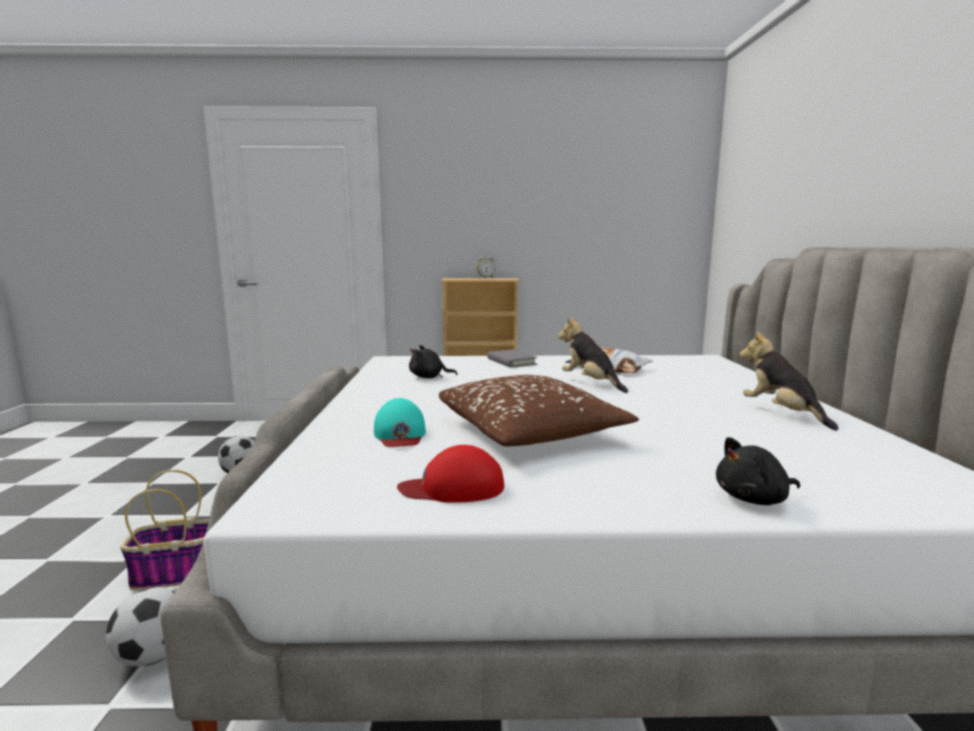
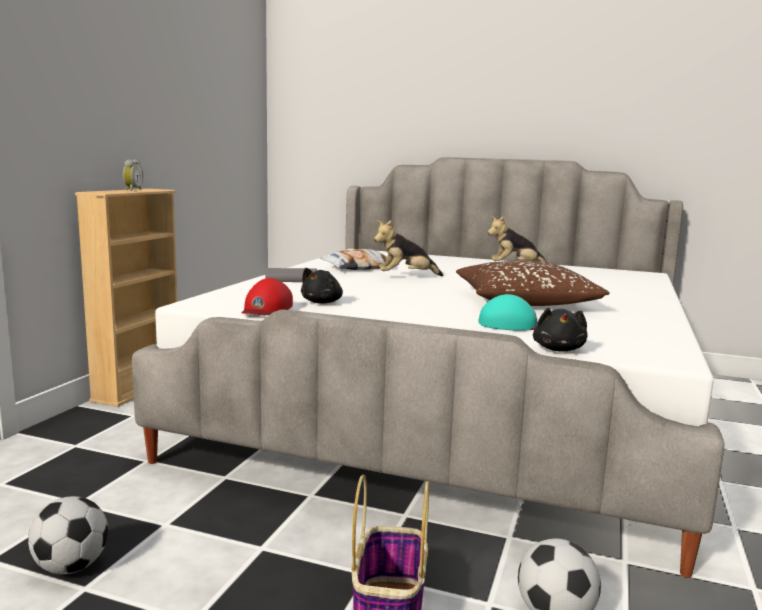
camera: 70 degrees left, 0 degrees up
(453, 488) = (632, 325): red cap -> red cap (266, 308)
(754, 499) = (646, 292): black plush toy -> black plush toy (559, 349)

